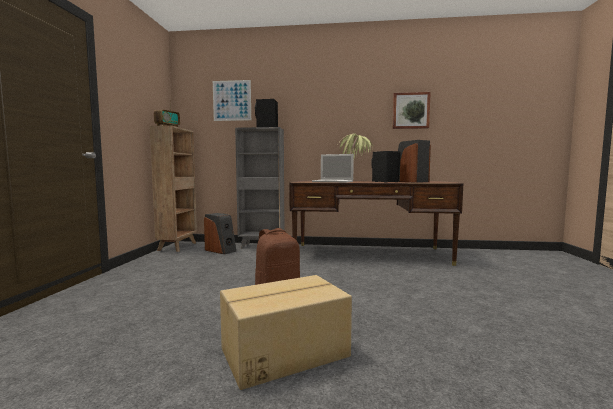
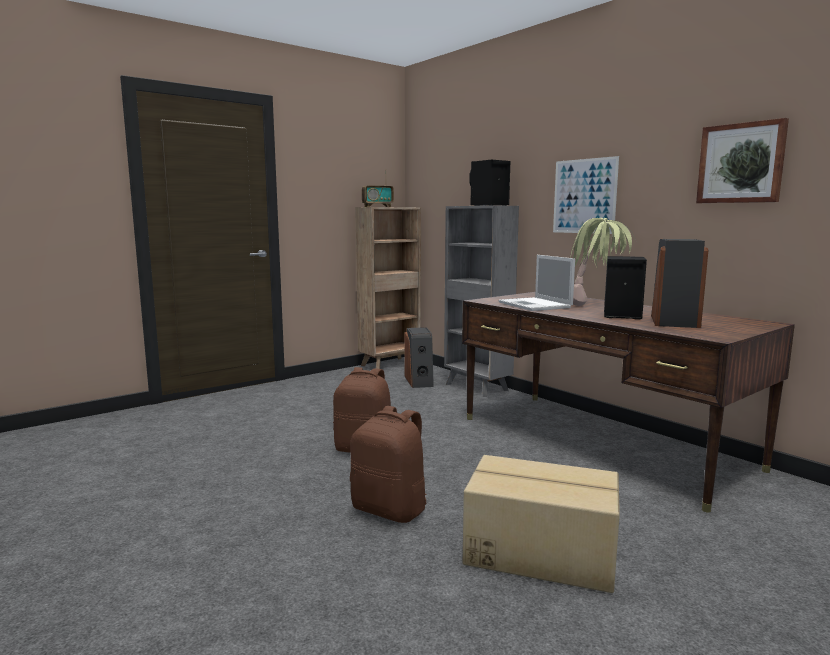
camera: 45 degrees right, 5 degrees up
(232, 100) = (463, 160): picture -> picture (584, 196)
(283, 352) = (236, 508): cardboard box -> cardboard box (540, 552)
(368, 310) = (391, 509): none -> brown backpack

